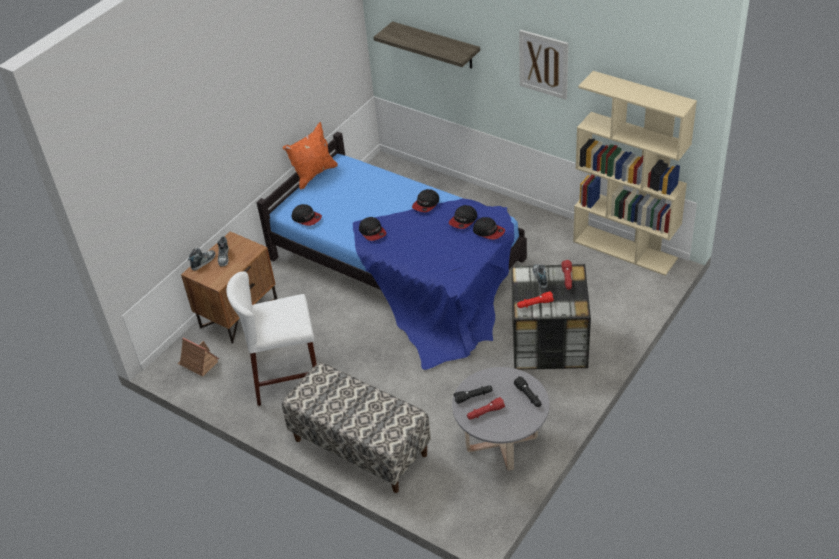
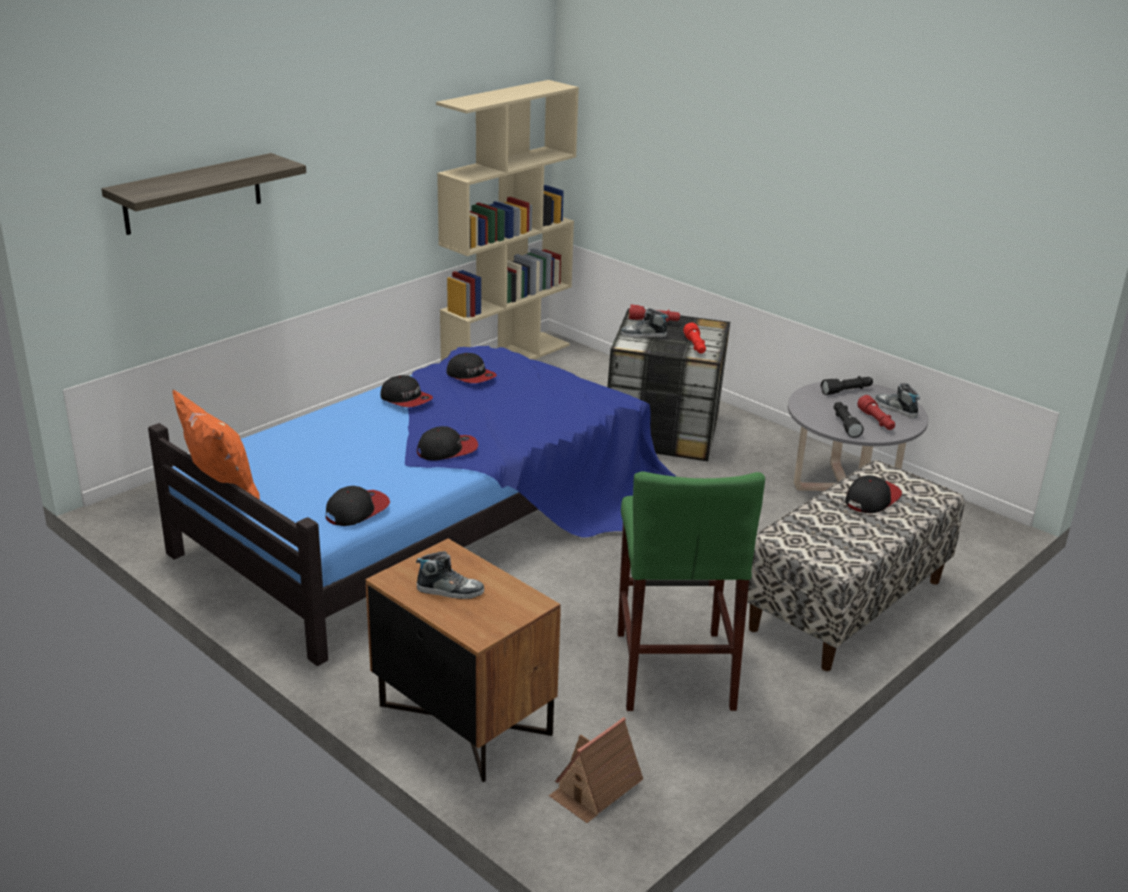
camera: 85 degrees left, 15 degrees down
(203, 261) = (451, 618): shoe -> shoe (895, 409)
(286, 379) = (674, 669): white stool -> green stool
(489, 231) = (510, 362): cap -> cap (872, 499)
(543, 64) = (368, 130): picture -> none

